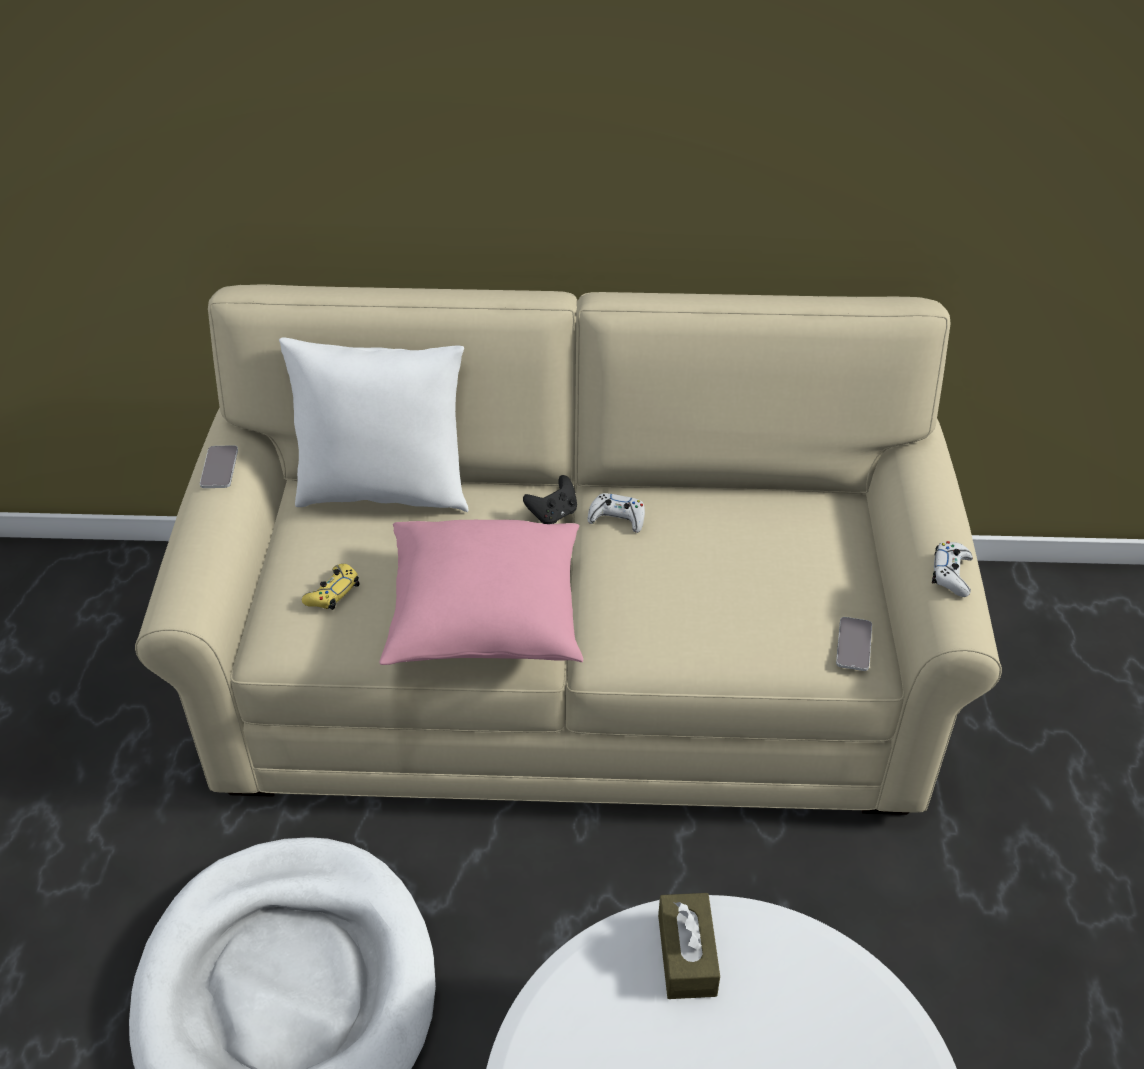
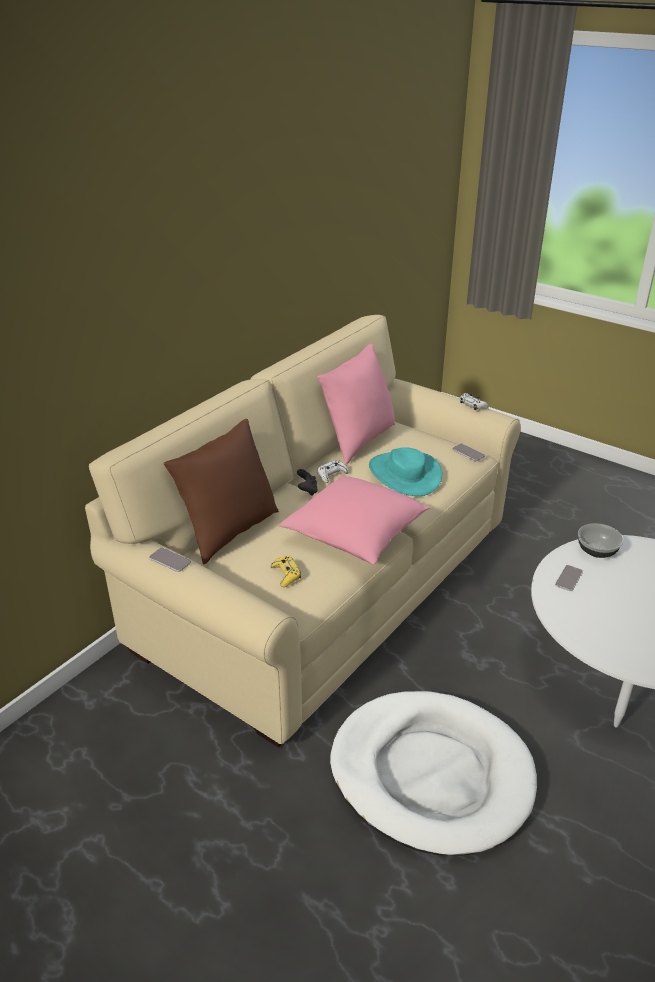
camera: 55 degrees left, 10 degrees down
(384, 491) = (228, 532): white pillow -> brown pillow
(687, 955) = (568, 578): brown tissue box -> phone
(702, 596) = (405, 474): none -> turquoise hat
(743, 499) = (357, 441): none -> pink pillow
(811, 971) = (597, 551): none -> bowl

